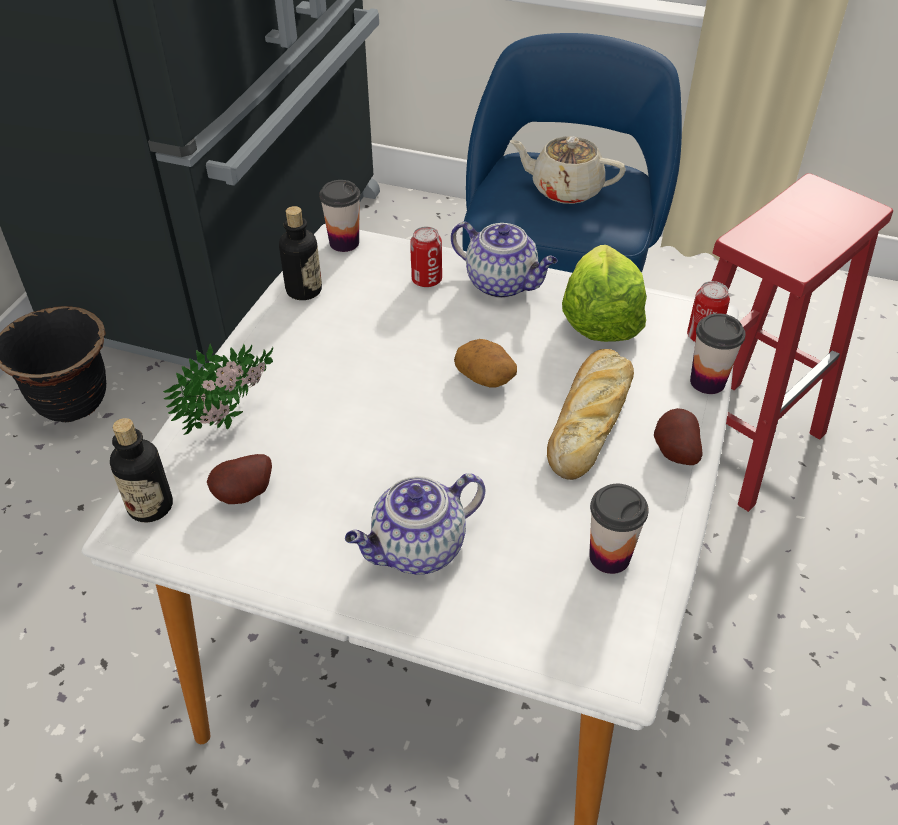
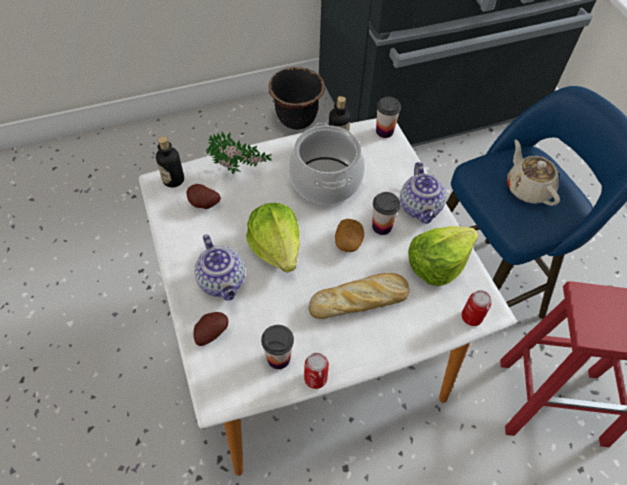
camera: 50 degrees right, 10 degrees up
(360, 340) = (326, 181): none -> cooking pot
(417, 550) = (223, 282): teapot -> teapot turned 135 degrees counterclockwise
(418, 455) = (276, 247): none -> lettuce
(426, 280) = (391, 178): can -> can (315, 378)
(673, 452) = (370, 349): potato -> potato (210, 333)
(707, 382) = (437, 338): cup -> cup (382, 226)

